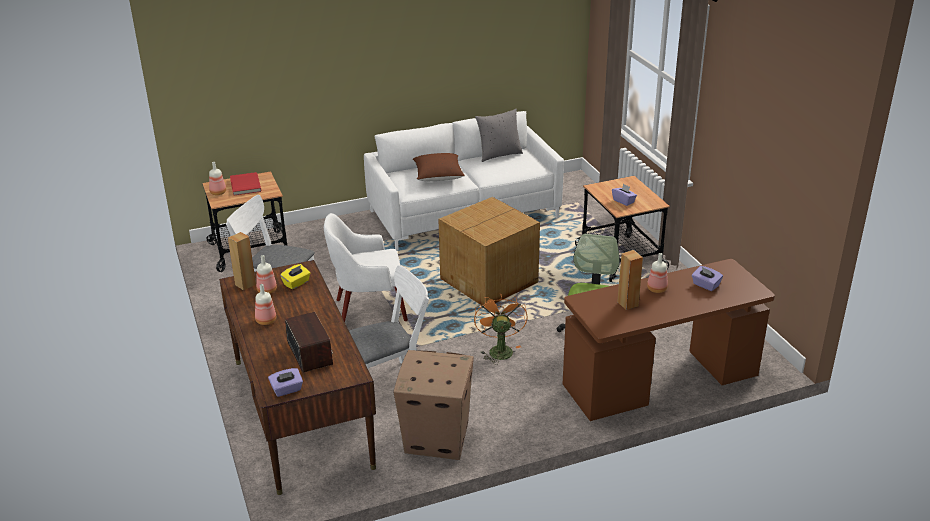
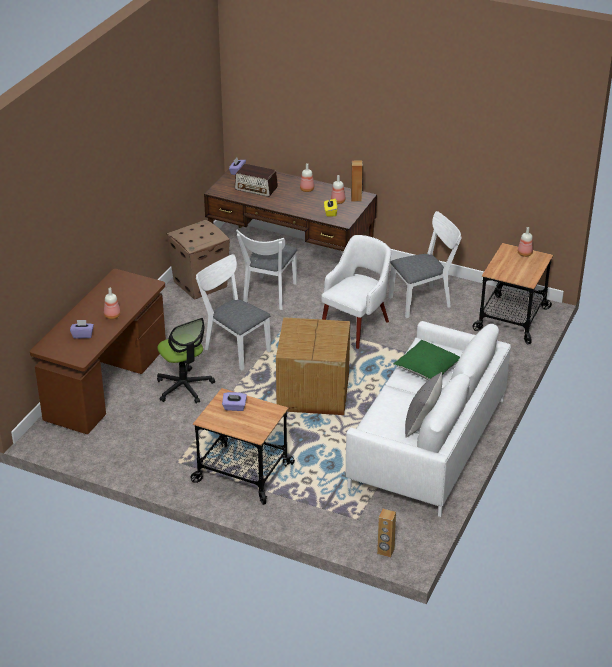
camera: 135 degrees right, 5 degrees up
(244, 185) = (522, 268): red book -> none
(438, 176) = (427, 370): brown pillow -> green pillow
(499, 349) = (234, 348): orange fan -> white chair
(628, 304) = (120, 296): brown speaker -> brown speaker (385, 551)

